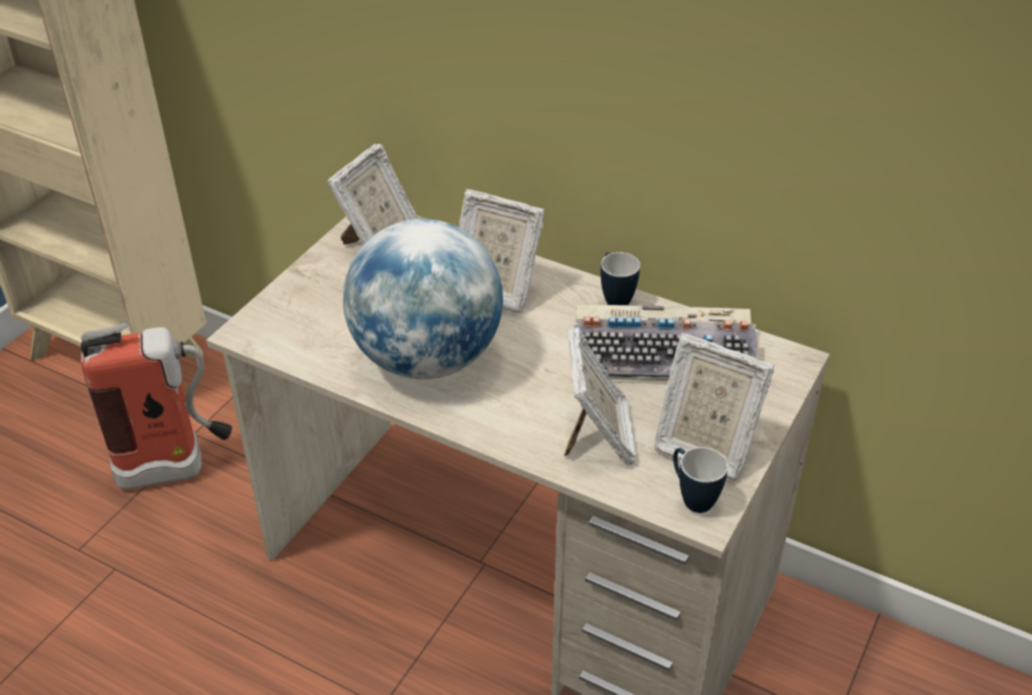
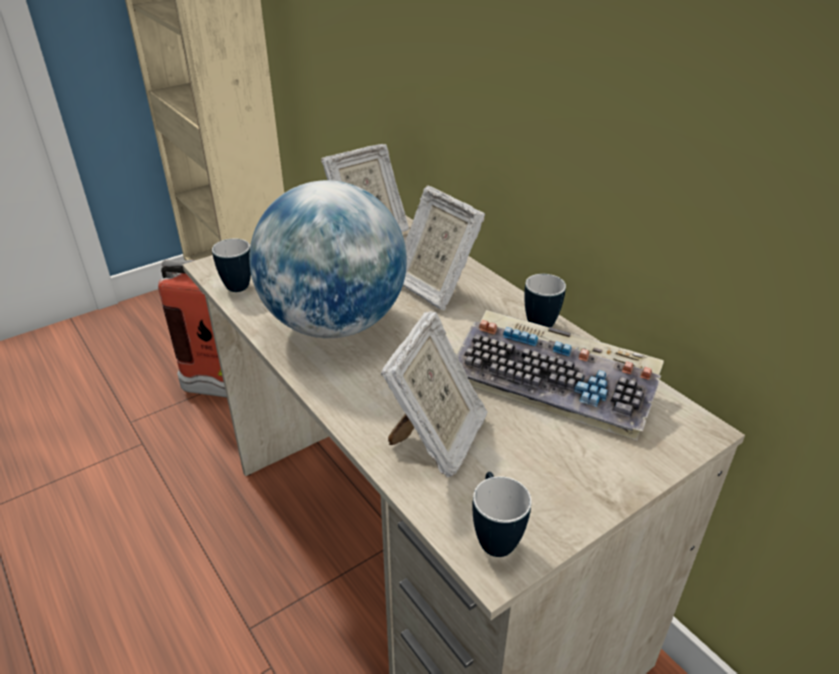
camera: 25 degrees right, 5 degrees down
(288, 345) = (235, 283): none -> mug
(703, 446) = (541, 485): picture frame -> none

